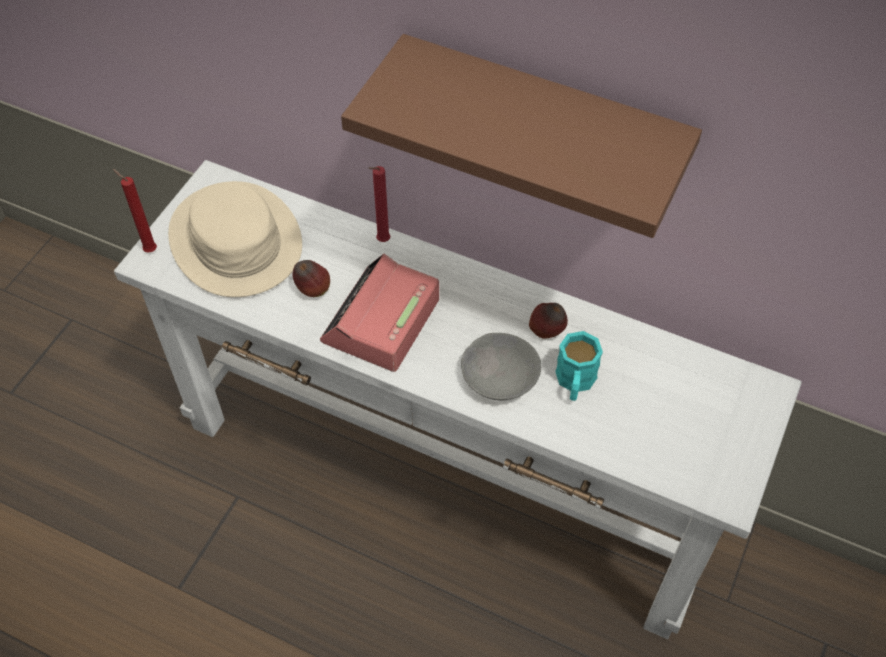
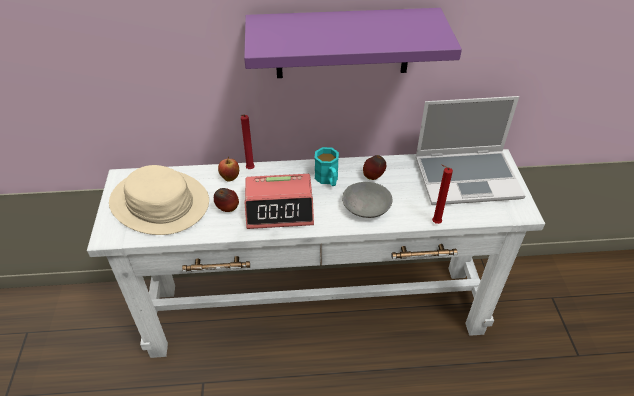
camera: 30 degrees left, 10 degrees down
(149, 250) = (104, 229): red candle -> red candle (434, 223)
(347, 243) = (230, 178): none -> apple
(381, 321) = (280, 208): alarm clock -> alarm clock turned 90 degrees counterclockwise
(542, 123) = (342, 43): brown shelf -> purple shelf
(575, 382) = (407, 194): turquoise mug -> turquoise mug (328, 179)
(690, 400) = (468, 177): none -> laptop

